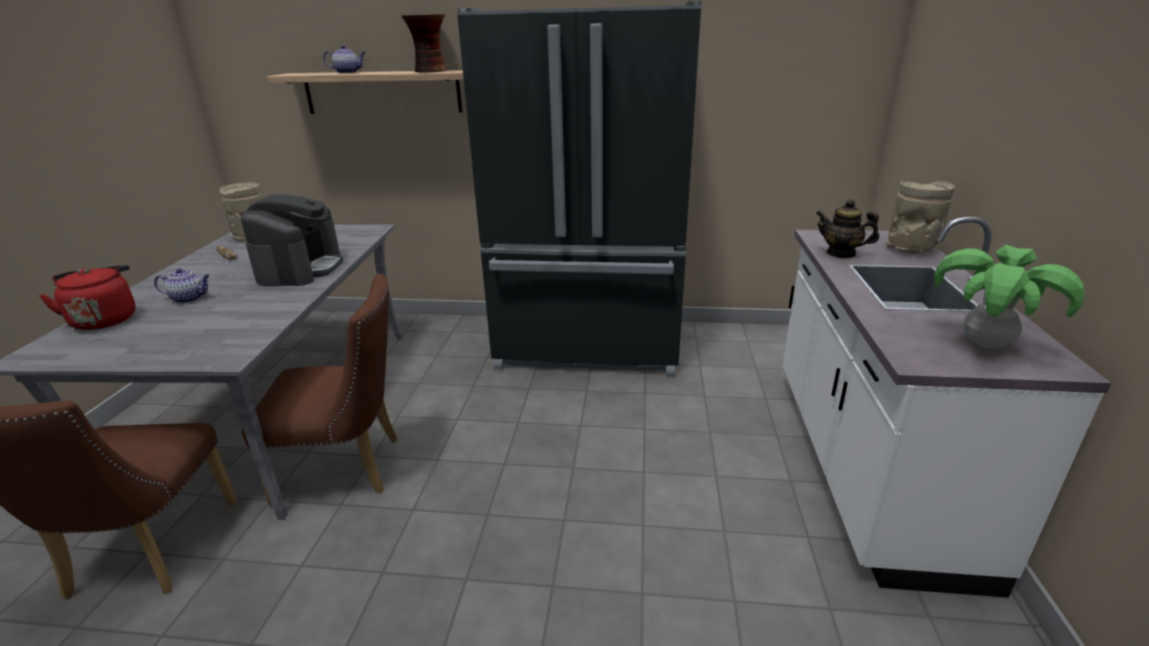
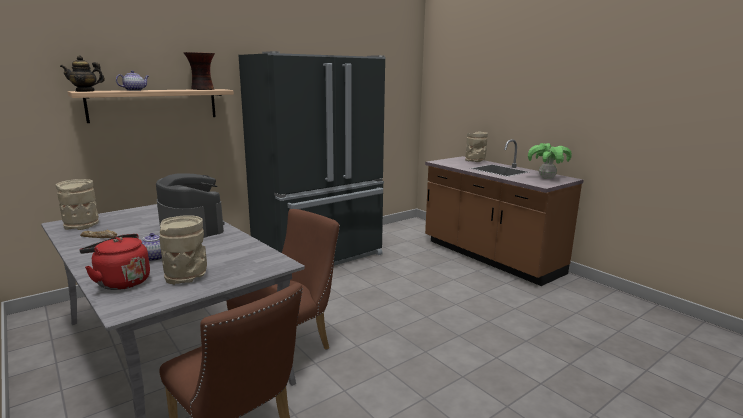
camera: 45 degrees left, 10 degrees down
(144, 335) = (187, 276): none -> beige vase
(841, 253) = (459, 165): teapot -> teapot (85, 91)
(863, 464) = (489, 257): white counter -> brown counter

